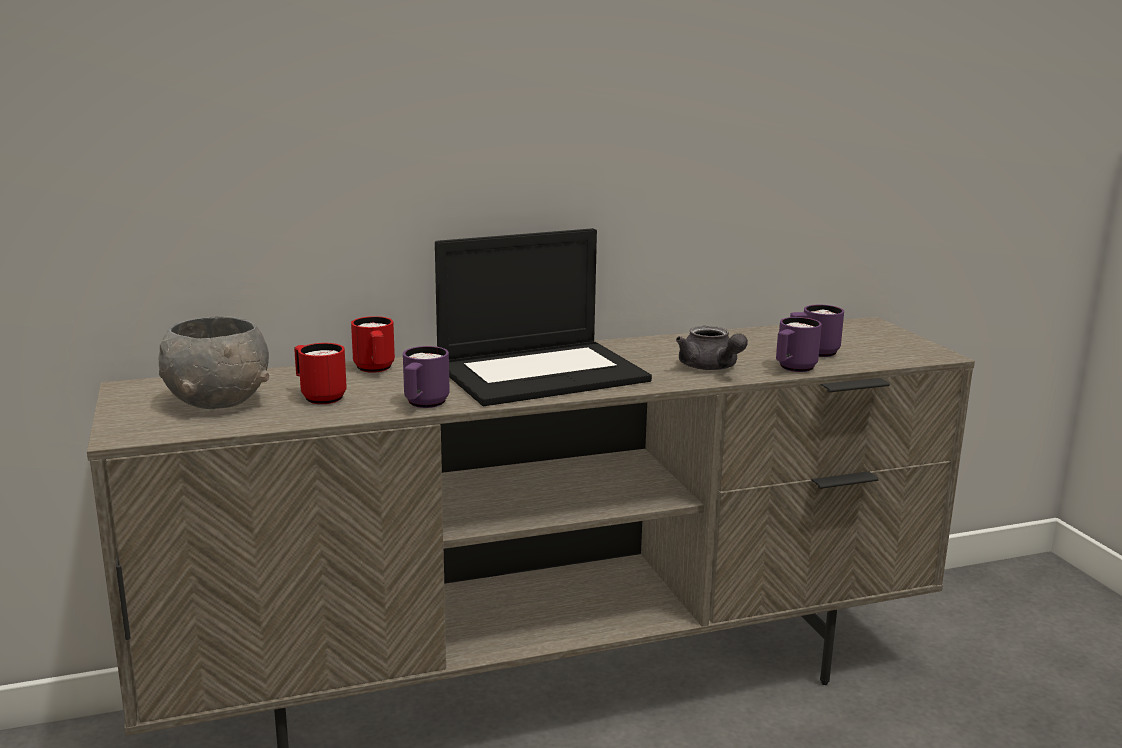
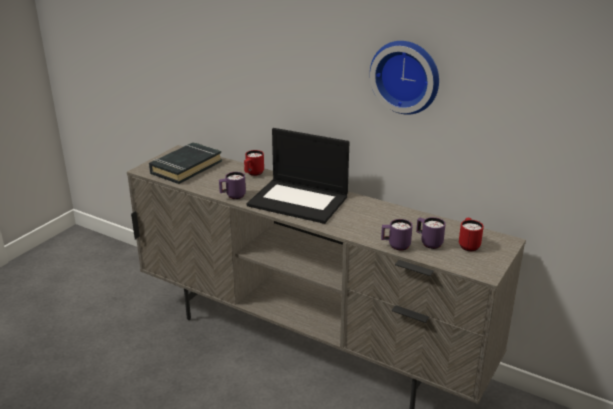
camera: 50 degrees right, 10 degrees up
(217, 402) = (186, 167): grey bowl -> black book
(319, 396) = (214, 178): red mug -> red mug (468, 245)
(671, 83) = (406, 76): none -> wall clock
(710, 368) = (364, 229): grey teapot -> none

